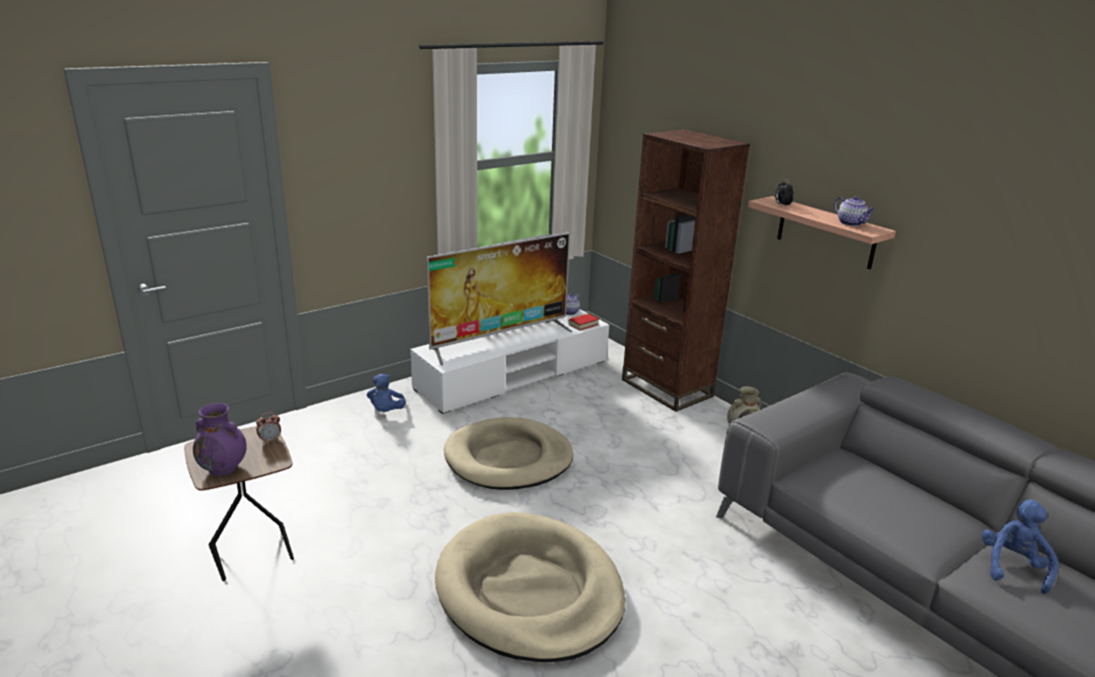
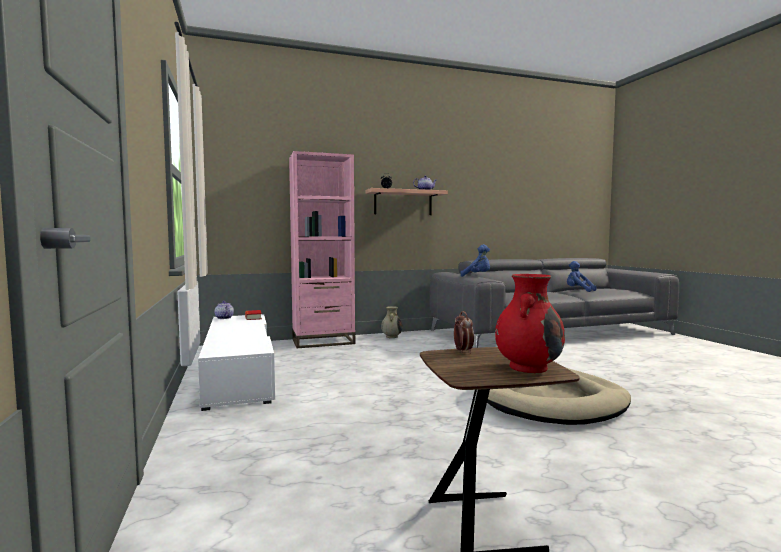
camera: 70 degrees left, 20 degrees down
(224, 468) = (528, 367): purple vase -> red vase
(386, 411) = (230, 427): blue plush toy -> blue plush toy (477, 276)
(500, 340) = (239, 334): television -> none
(508, 459) = (375, 388): beige dog bed -> none
(666, 388) = (323, 341): brown bookcase -> pink bookcase

